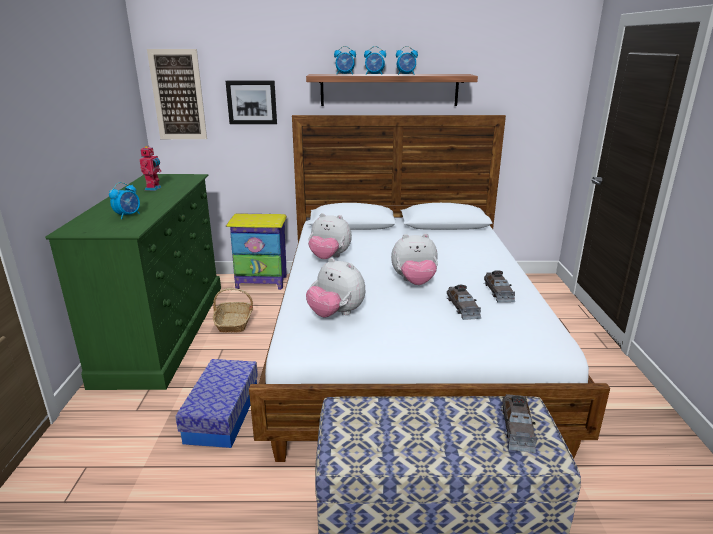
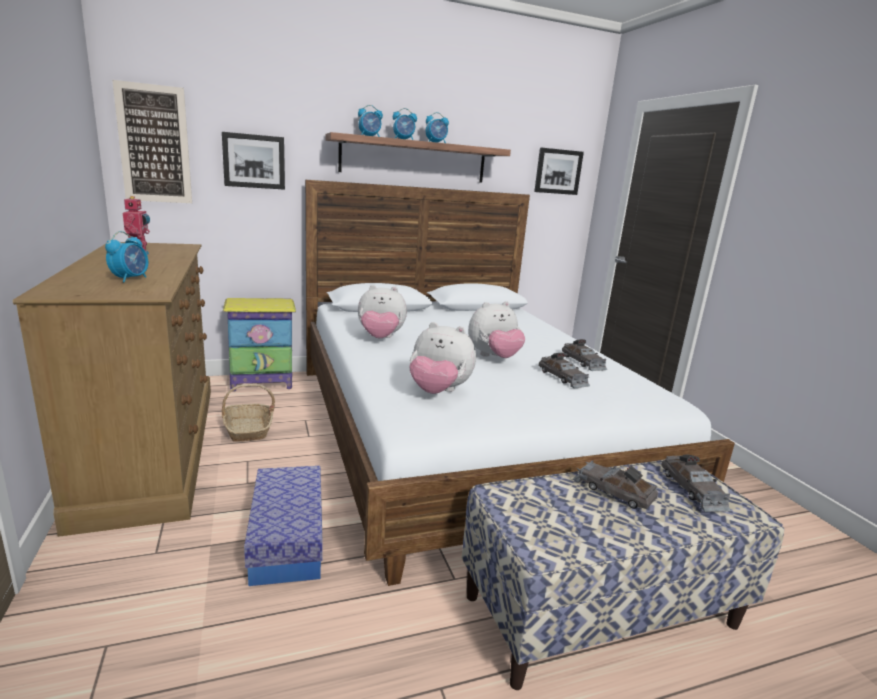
camera: 20 degrees left, 5 degrees down
(165, 329) = (154, 445): green dresser -> brown dresser
(439, 418) = (612, 491): none -> grey toy car
(540, 89) = (558, 171): none -> picture

